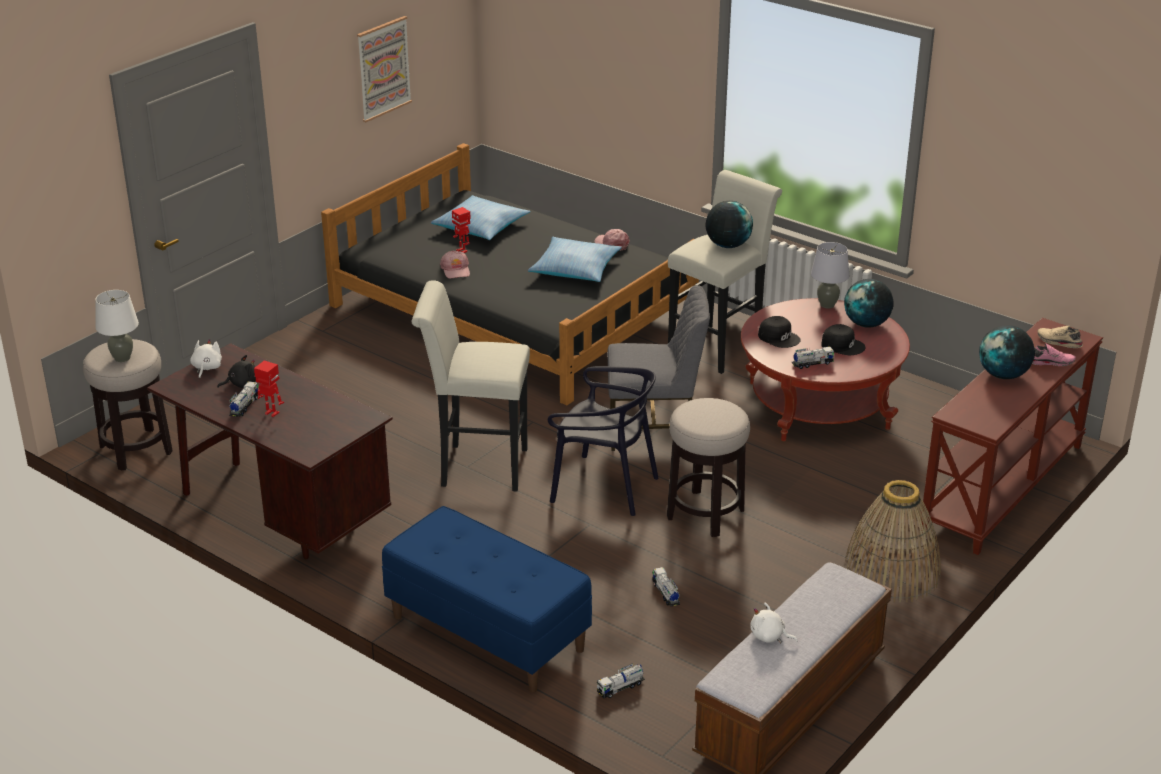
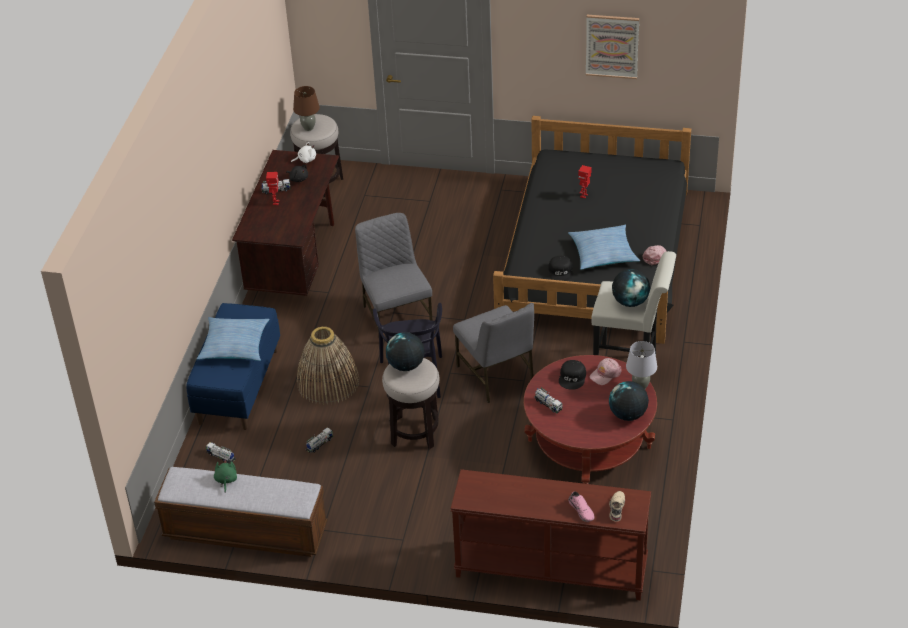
camera: 65 degrees right, 10 degrees up
(122, 358) = (308, 128): white table lamp -> brown table lamp
(455, 270) = (556, 204): pink cap -> pink cap (605, 374)
(476, 467) = (396, 316): white stool -> grey chair
(480, 227) = (626, 189): pillow -> pillow (234, 345)
(769, 636) = (226, 480): white plush toy -> green plush toy
(842, 345) = (586, 412): black cap -> black cap (561, 272)
(891, 572) = (407, 539): basket -> basket (328, 383)
(1003, 375) = (543, 490): globe -> globe (406, 366)

